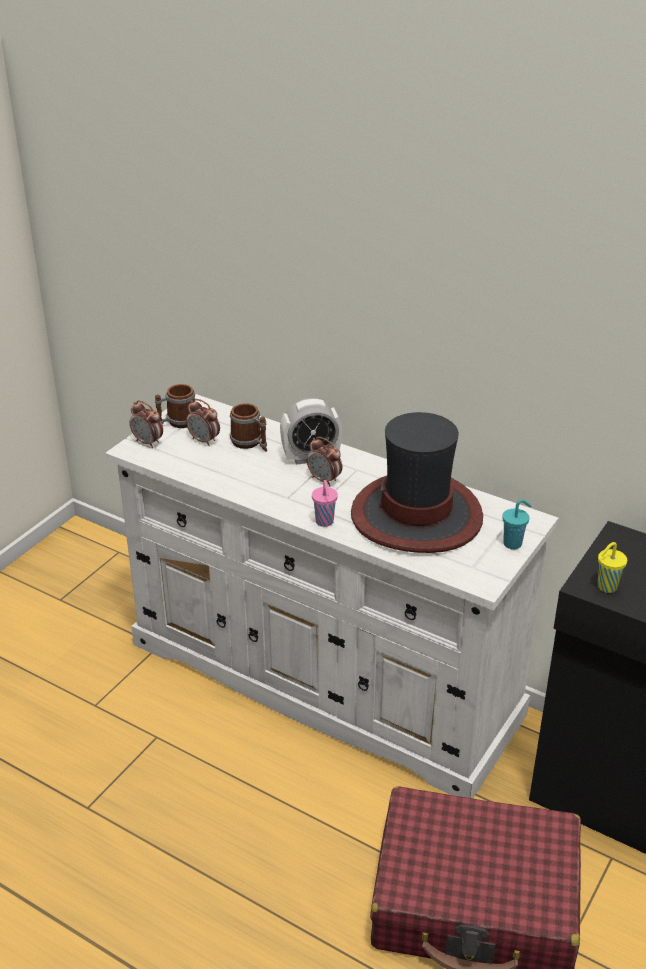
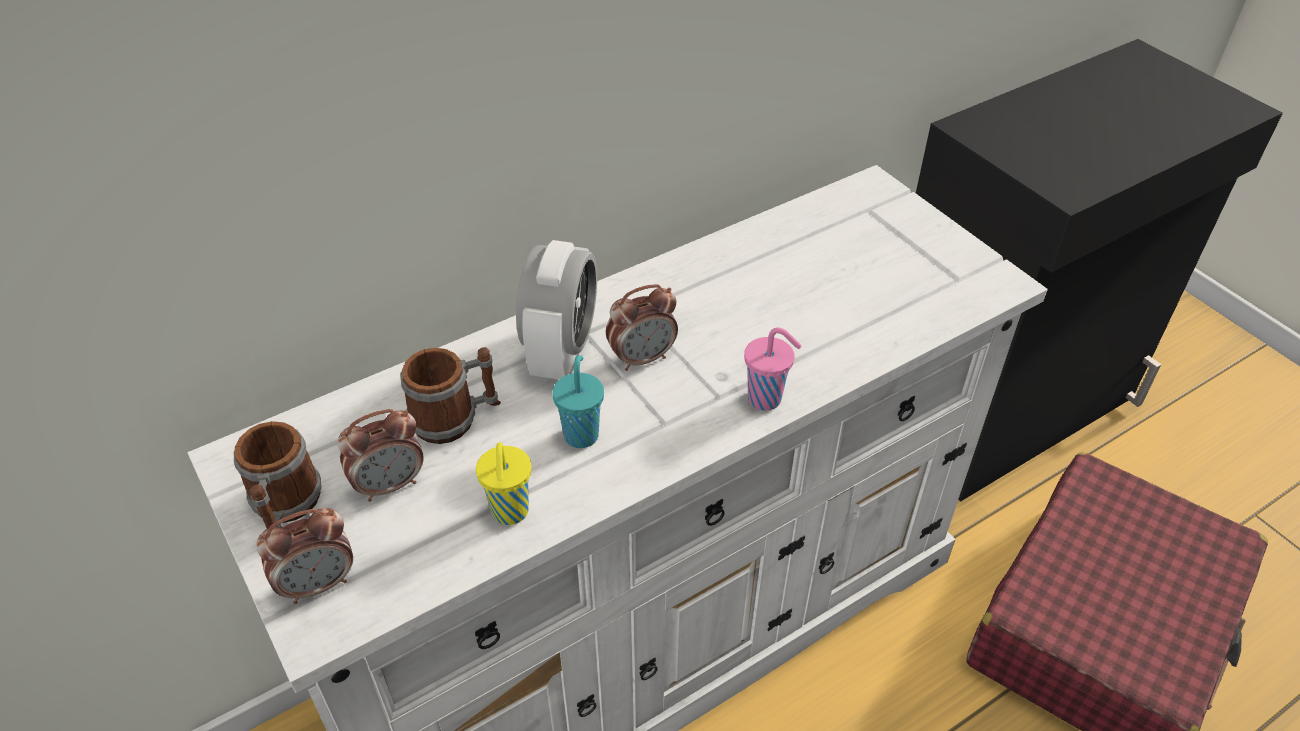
camera: 65 degrees left, 10 degrees up
(417, 515) = (803, 288): hat -> none
(513, 543) = (919, 222): turquoise cup -> turquoise cup (581, 434)
(606, 587) = (1076, 176): yellow cup -> yellow cup (510, 513)

